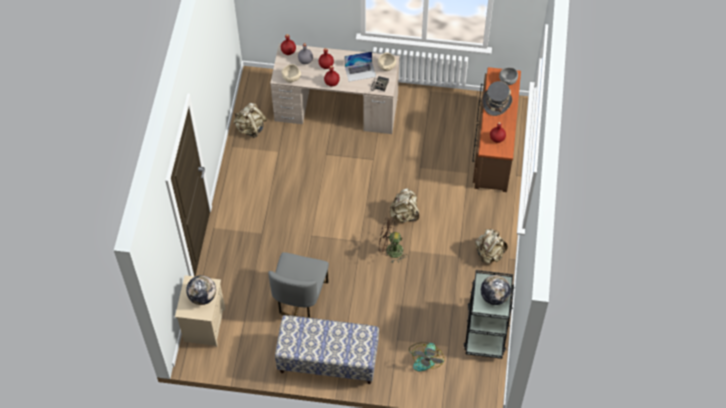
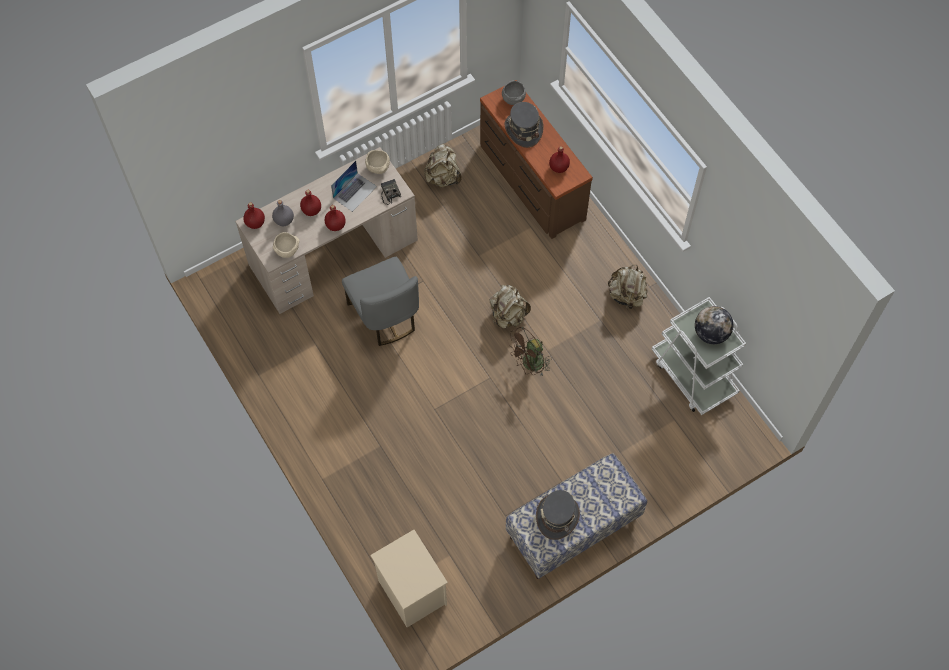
camera: 40 degrees left, 5 degrees up
(202, 296) = (413, 563): globe -> none
(250, 128) = (260, 340): beige backpack -> beige backpack (443, 177)
(300, 296) = (483, 483): grey chair -> grey chair (384, 315)
(310, 337) = (557, 516): none -> grey hat
(425, 357) = (664, 449): fan -> none
(486, 329) = (693, 375): black cart -> white cart

